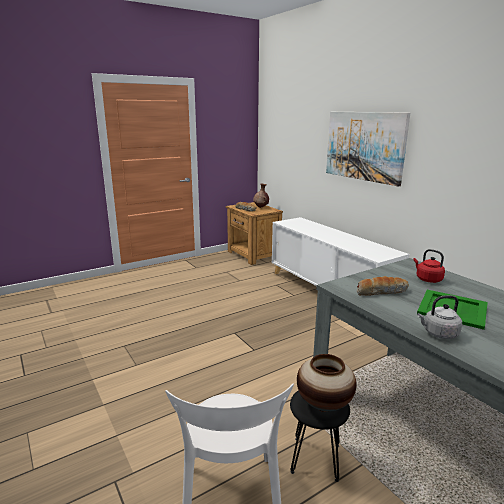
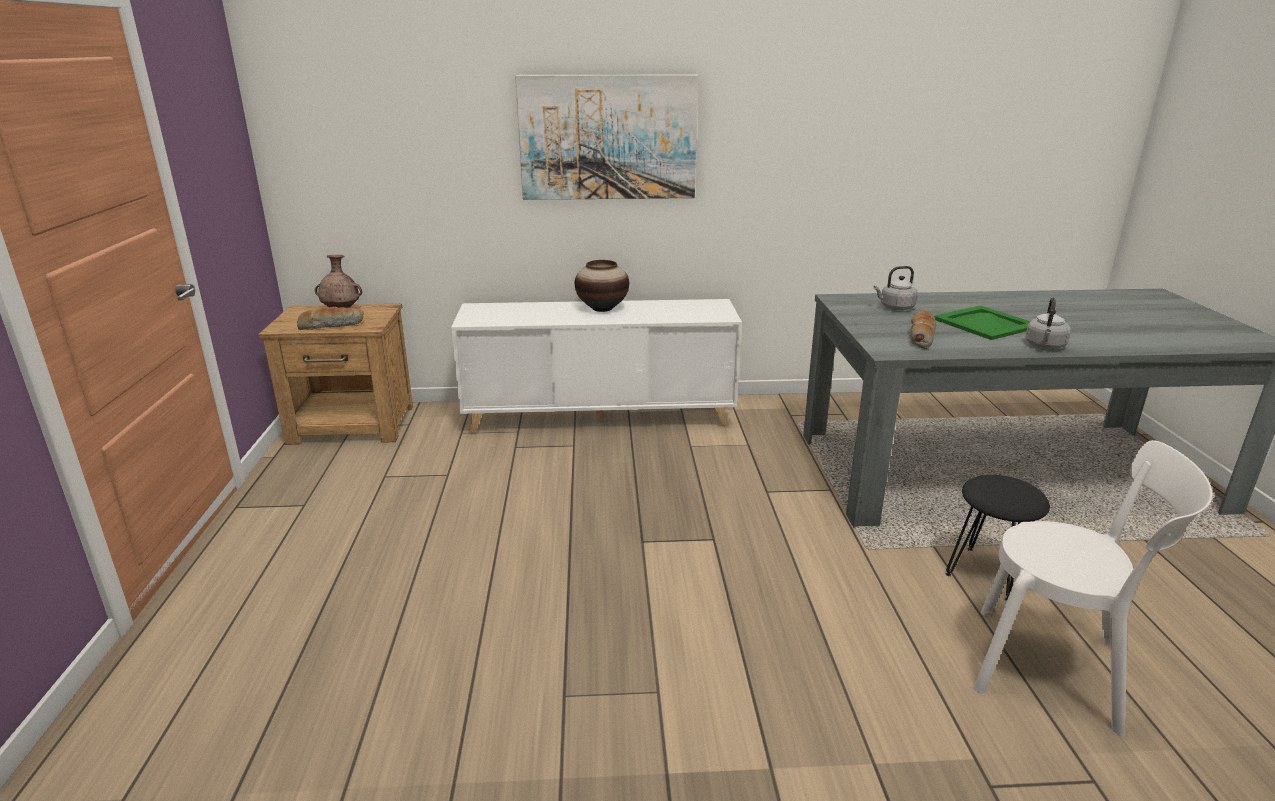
camera: 60 degrees left, 5 degrees up
(324, 404) = (1016, 490): vase -> vase (602, 308)
(427, 279) = (895, 308): red kettle -> grey kettle

